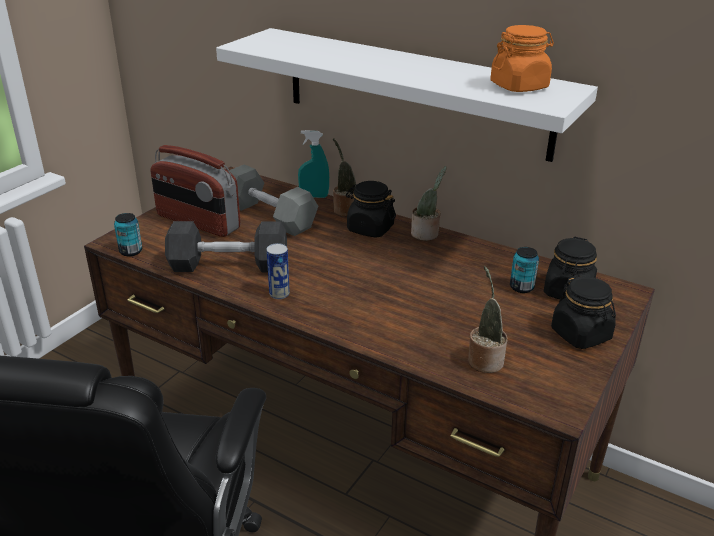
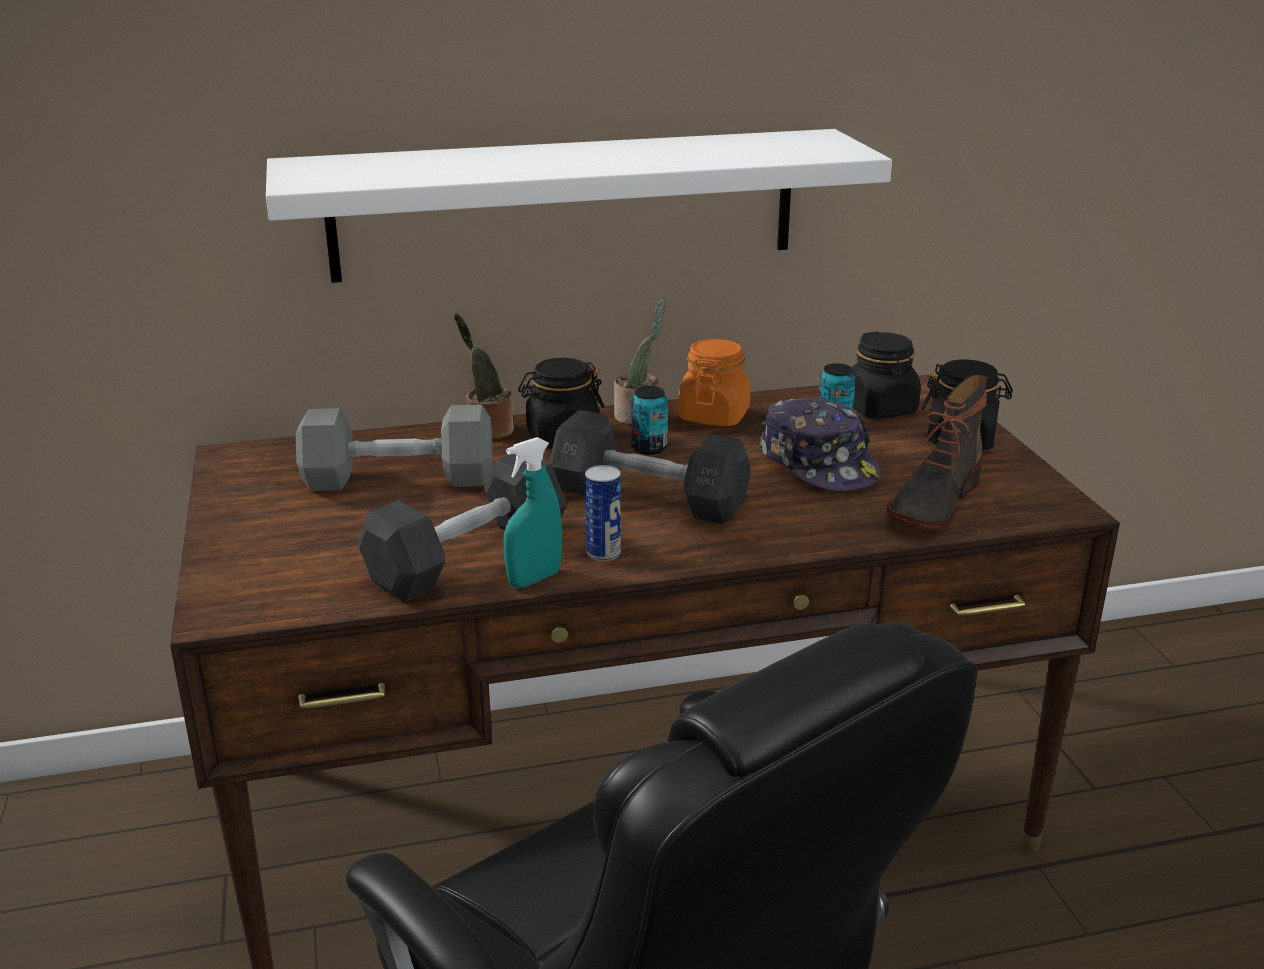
camera: 45 degrees left, 5 degrees down
(131, 251) = (277, 612): can -> can (649, 448)
(197, 222) = (305, 531): radio -> none
(314, 196) = (412, 432): turquoise spray bottle -> turquoise spray bottle (534, 579)
(349, 278) = (649, 498): none -> grey dumbbell
(466, 305) = (819, 464): none -> cap
(484, 360) = (932, 502): potted plant -> boot
(519, 86) = (772, 145): orange jar -> orange jar (714, 416)

